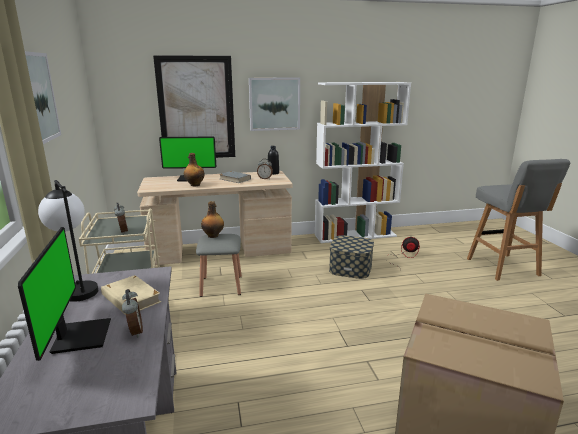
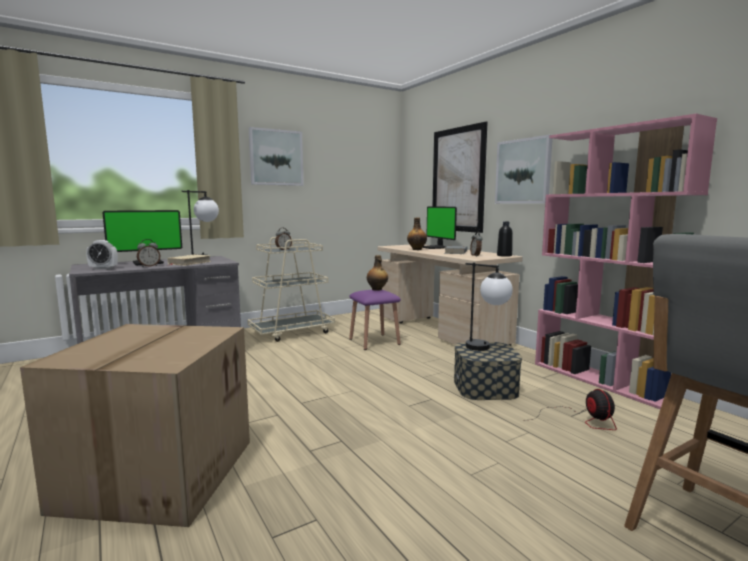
camera: 70 degrees right, 10 degrees down
(115, 379) = (103, 268): none -> alarm clock
(221, 286) = (374, 341): grey stool -> purple stool
(348, 242) = (487, 348): none -> table lamp
(355, 235) = (602, 380): white bookcase -> pink bookcase

